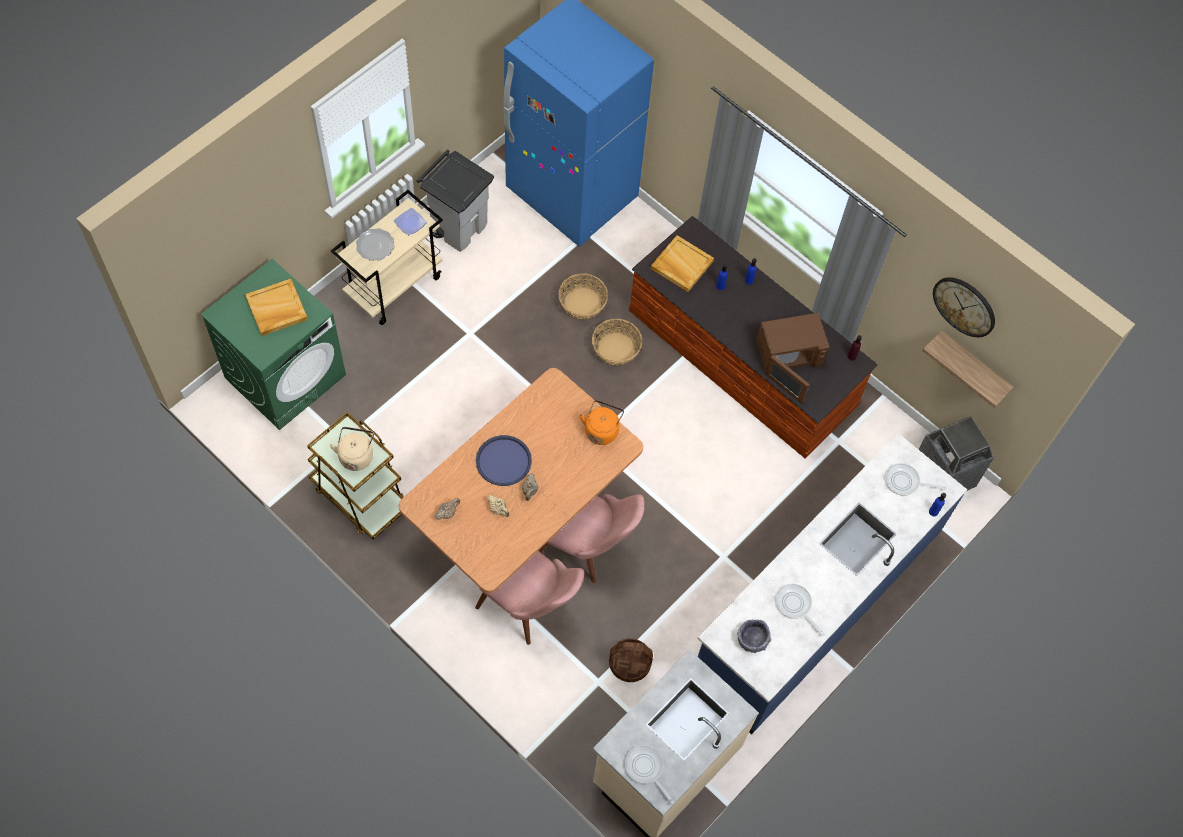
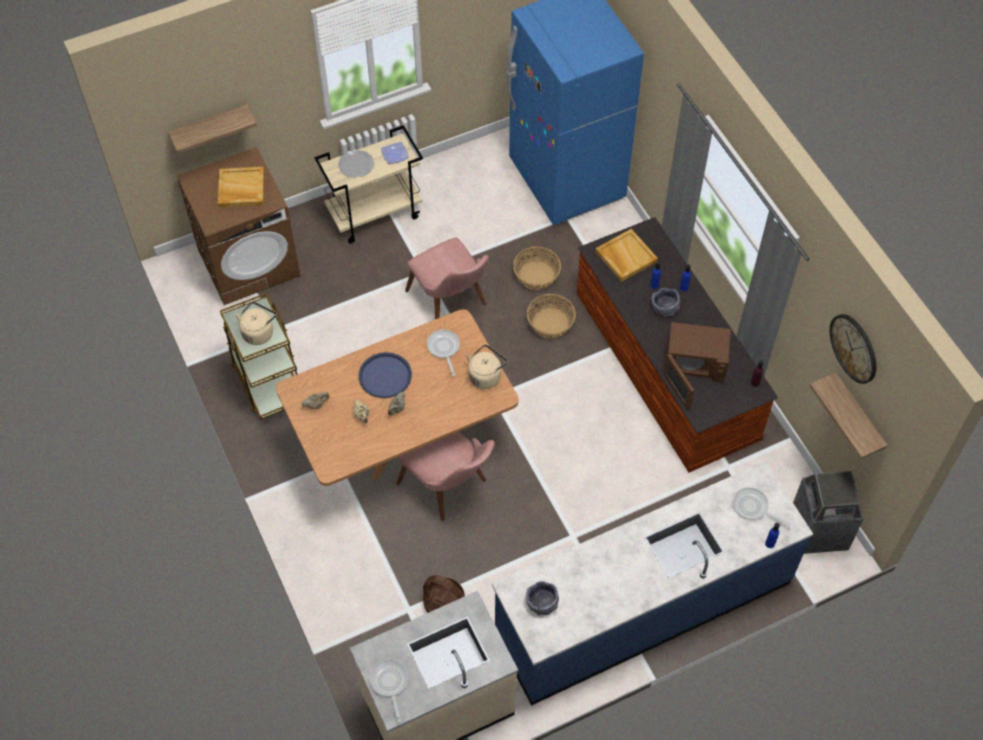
camera: 25 degrees right, 5 degrees down
(226, 255) = (209, 127): none -> shelf
(286, 376) = (249, 262): green washing machine -> brown washing machine
(458, 226) = (453, 179): grey trash can -> none
(532, 607) = (377, 524): pink chair -> pink chair (452, 304)
(602, 429) = (486, 375): orange kettle -> beige kettle
(739, 306) = (664, 308): none -> grey bowl
(795, 605) = (596, 585): frying pan -> frying pan (444, 349)

